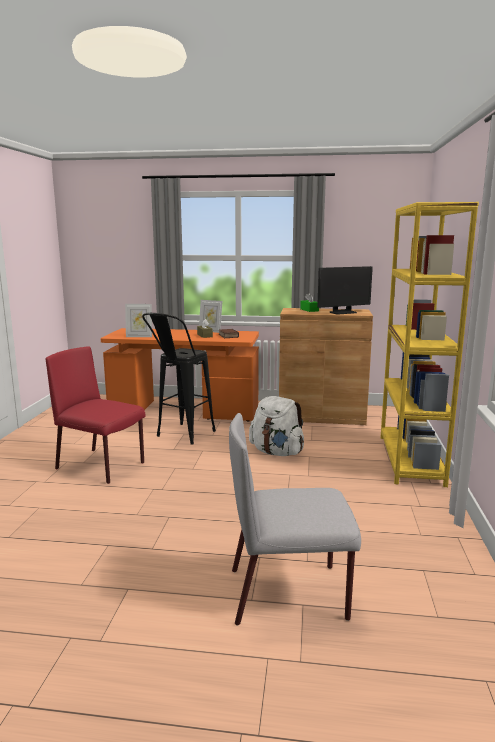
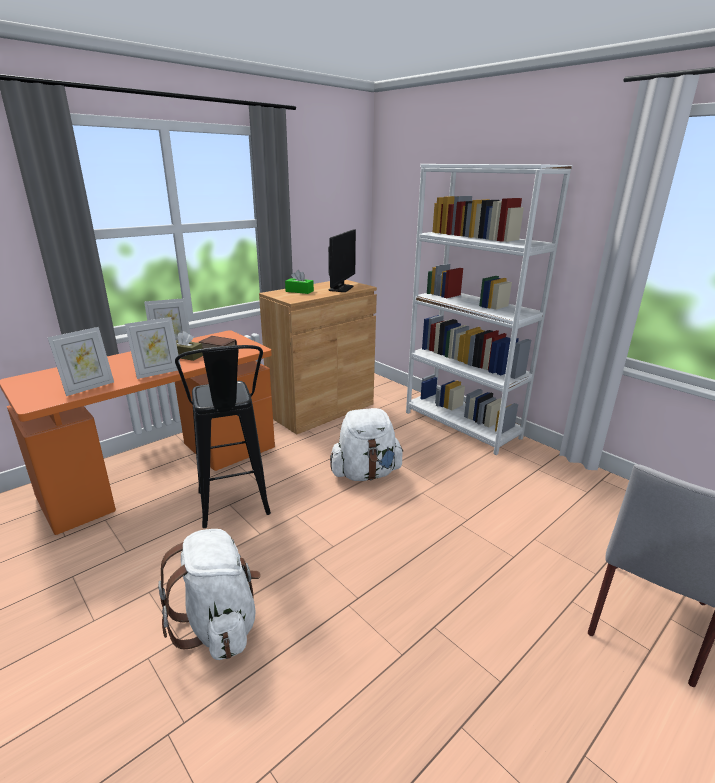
camera: 50 degrees left, 10 degrees up
(101, 466) = (219, 624): red chair -> white backpack
(176, 338) = (158, 372): none -> picture frame
(410, 460) = (462, 425): yellow bookcase -> white bookcase

